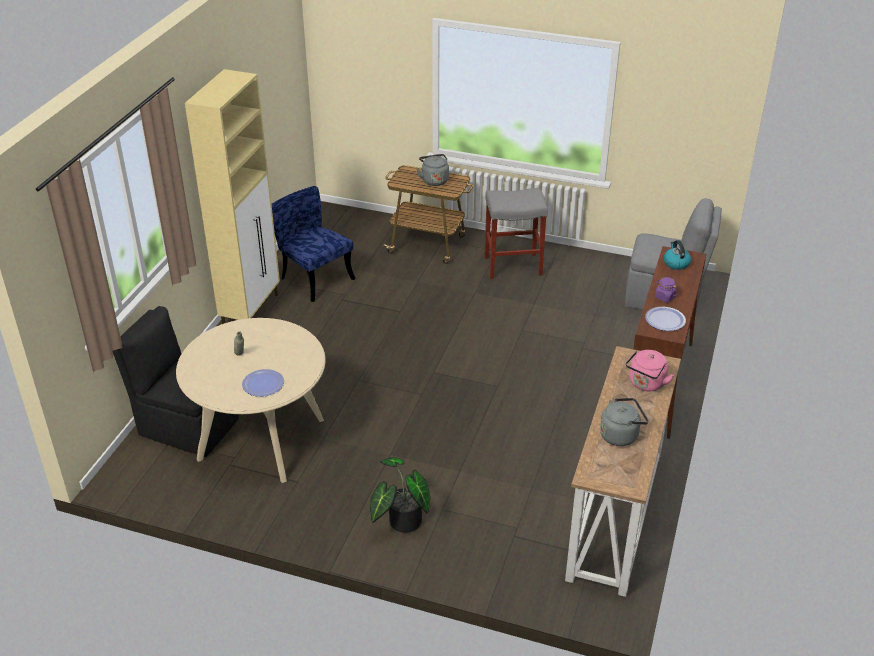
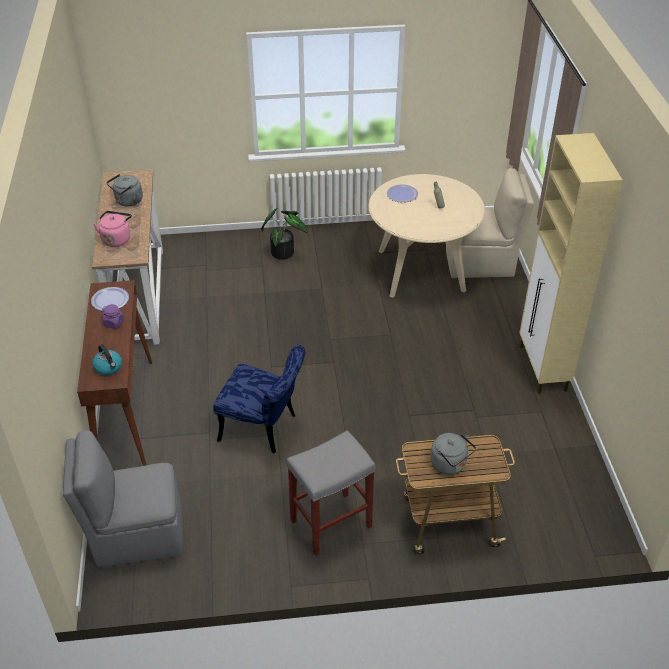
camera: 155 degrees right, 5 degrees up
(186, 426) = (481, 263): black chair -> beige chair
(312, 277) = (528, 427): blue chair -> blue chair (264, 429)

